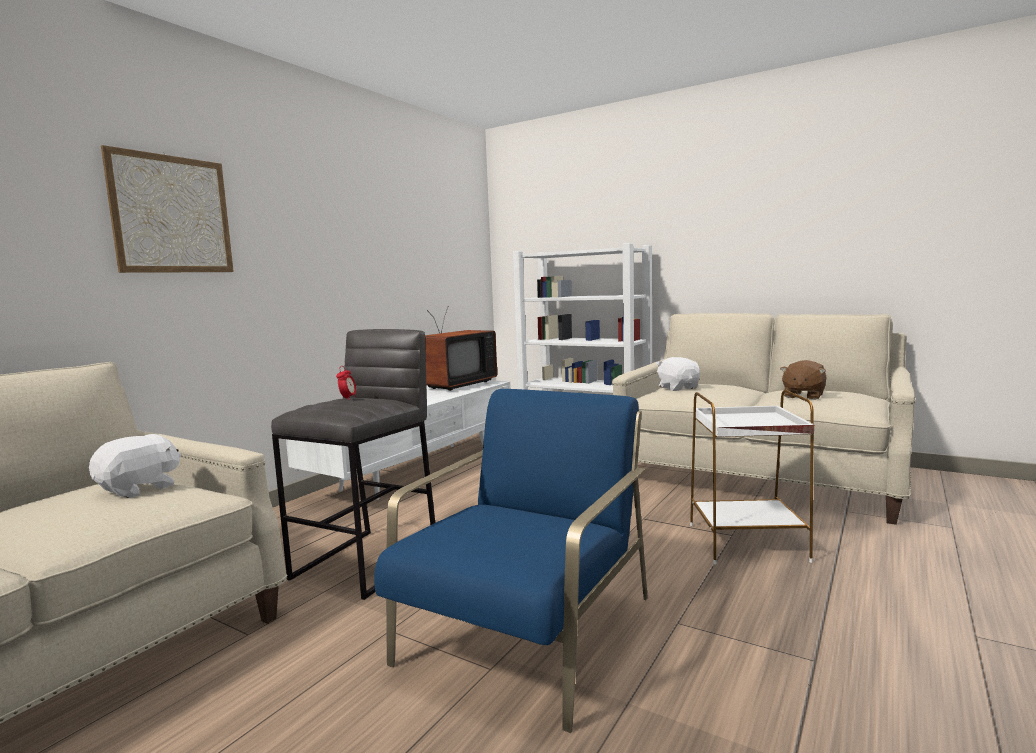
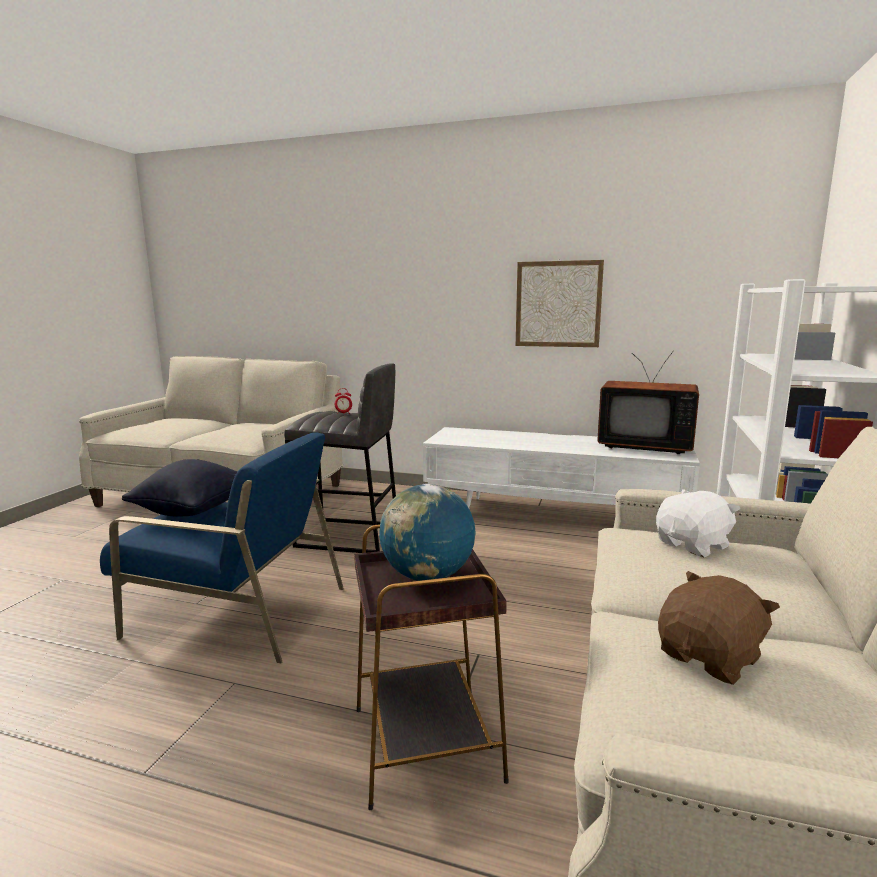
camera: 75 degrees right, 5 degrees up
(140, 489) = (258, 430): white plush toy -> none
(171, 213) = (383, 266): picture -> picture (558, 303)
(468, 535) = (194, 511): none -> black pillow
(738, 421) = (428, 576): none -> globe
(748, 542) = (425, 745): white side table -> brown side table
(803, 396) = (710, 658): brown plush toy -> brown plush toy turned 120 degrees clockwise

